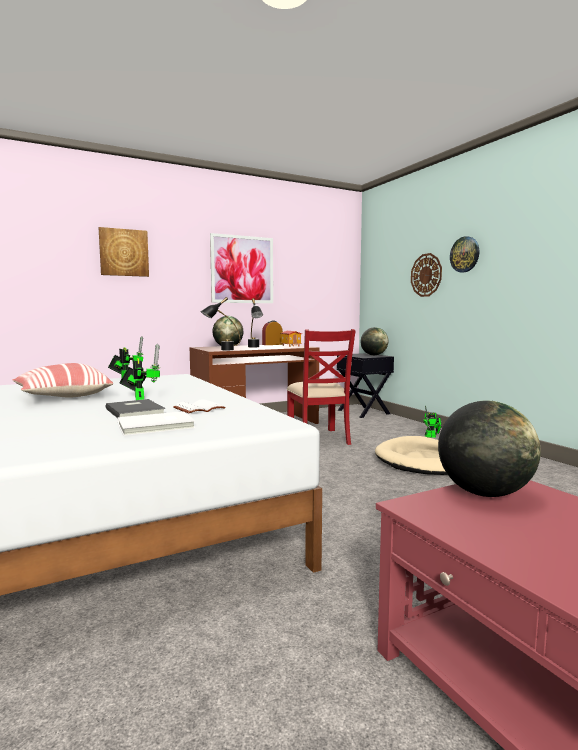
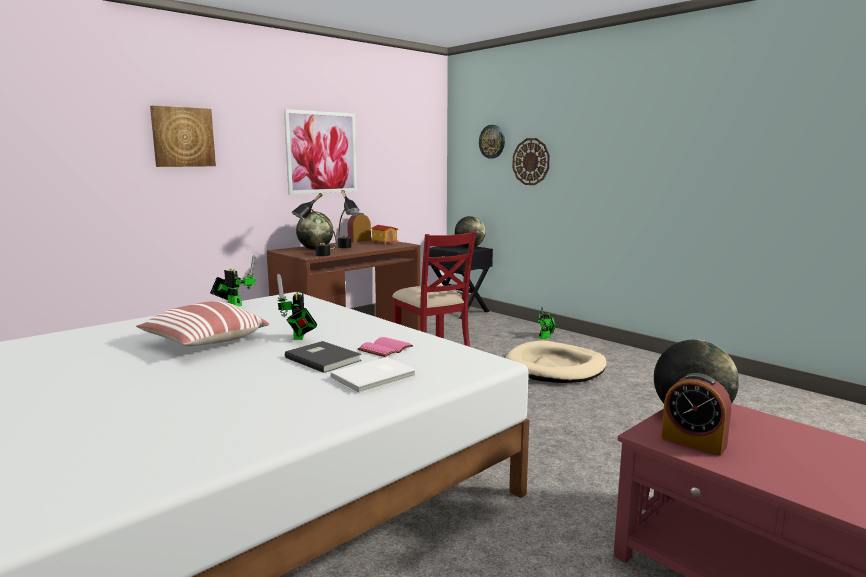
camera: 15 degrees left, 5 degrees up
(139, 398) = (298, 338): toy robot -> toy robot turned 150 degrees counterclockwise
(199, 408) = (385, 348): white book -> pink book
(463, 518) = (693, 442): none -> alarm clock
(465, 254) = (576, 144): wall clock -> wall clock (492, 141)

